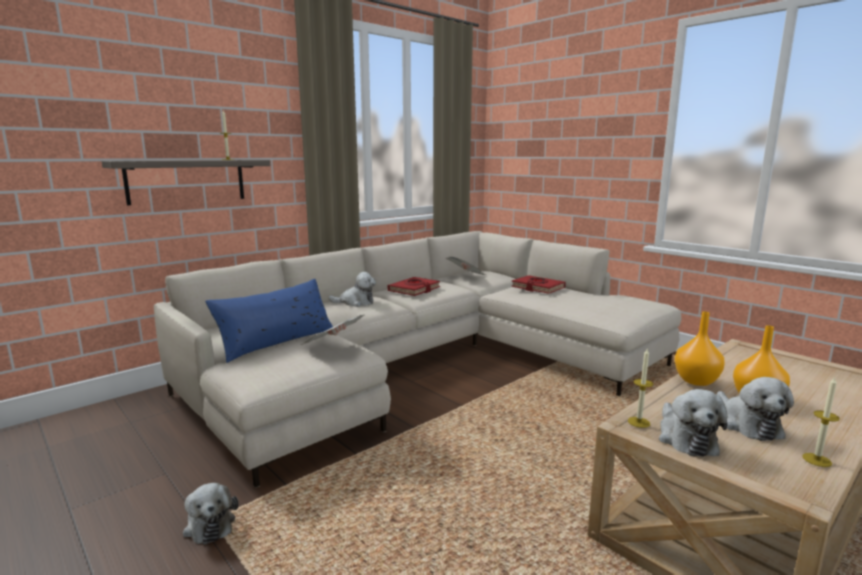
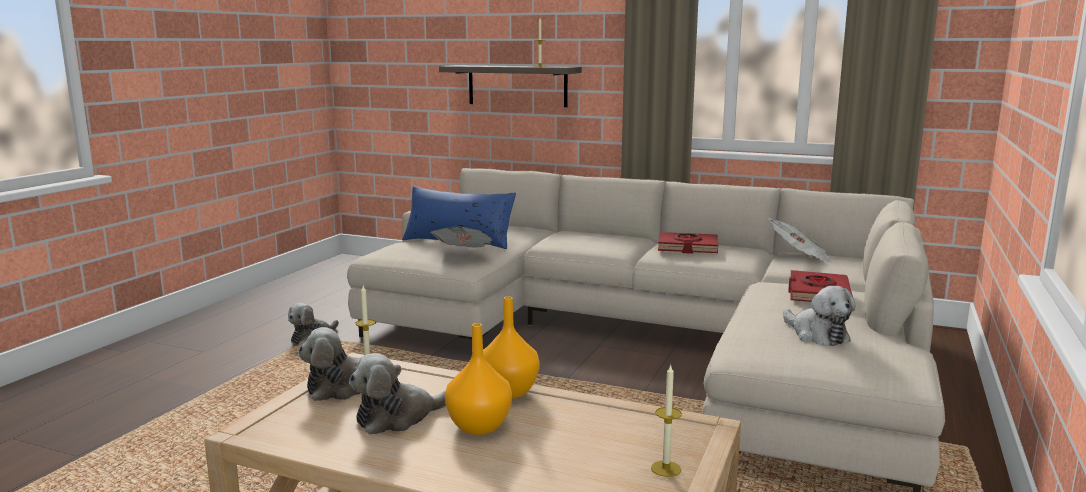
camera: 65 degrees right, 0 degrees up
(356, 302) = (599, 238): plush toy -> plush toy (816, 335)
(817, 460) = (320, 444): candle -> candle (666, 468)

